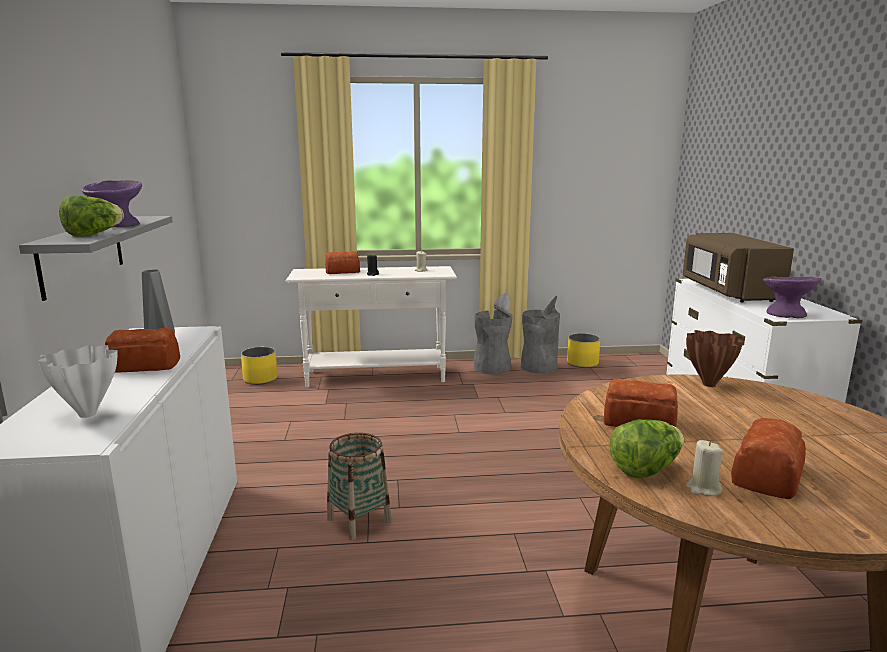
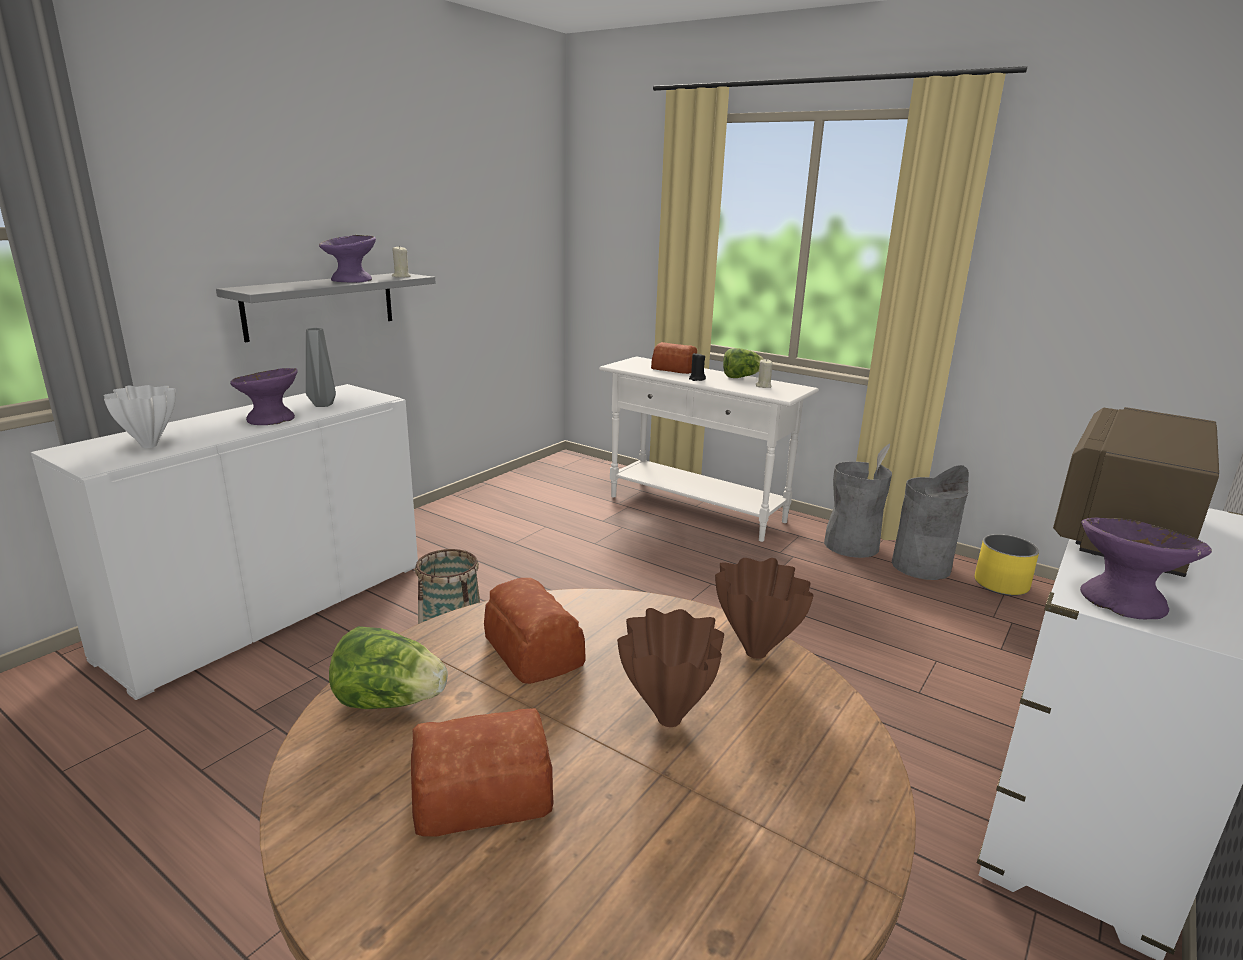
camera: 40 degrees right, 5 degrees up
(93, 234) = (290, 287): lettuce -> lettuce (741, 377)
(146, 366) = (271, 419): bread -> purple bowl
(260, 379) = (584, 475): yellow planter -> none
(703, 489) = (378, 758): beige candle -> beige candle (401, 276)
(744, 419) = (668, 718): none -> brown vase

